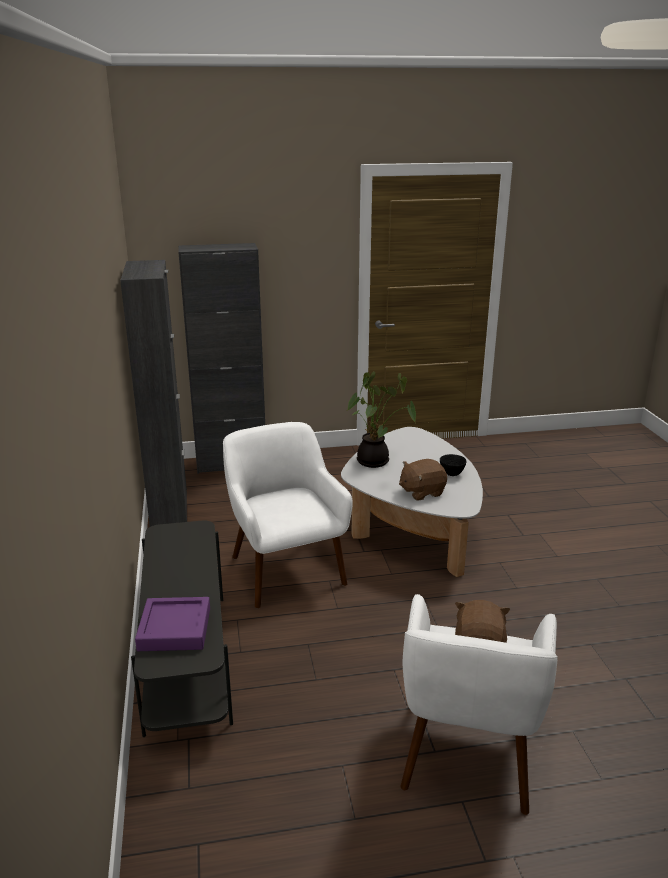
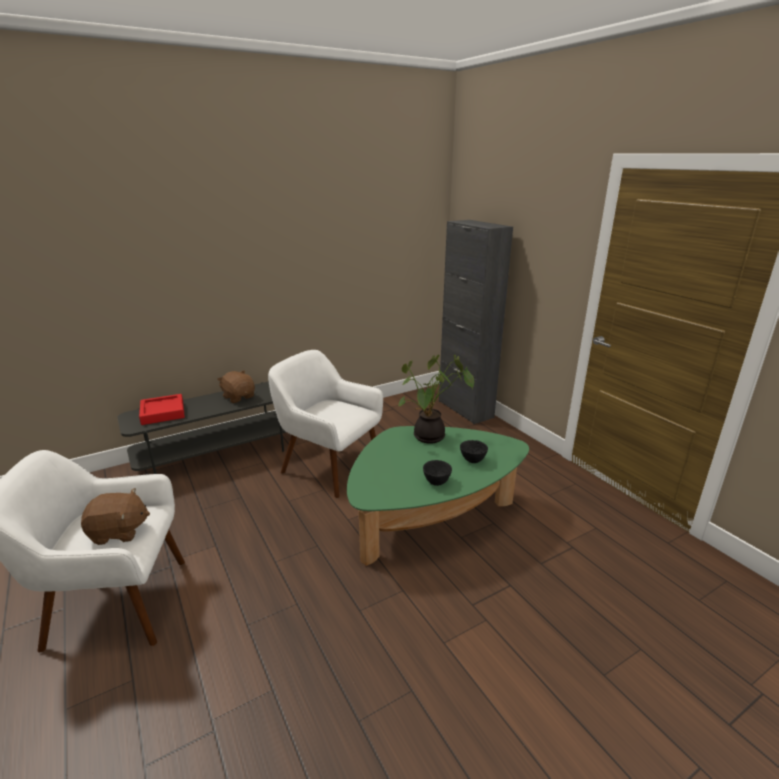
camera: 70 degrees right, 0 degrees up
(169, 509) = (383, 405): black cabinet -> none
(174, 629) = (163, 413): purple tray -> red tray
(286, 570) = (329, 467): white armchair -> white armchair turned 105 degrees counterclockwise
(411, 528) = (430, 518): white coffee table -> green coffee table
(421, 492) = (385, 470): brown plush toy -> brown plush toy (239, 397)
(426, 452) = (472, 460): none -> black bowl

